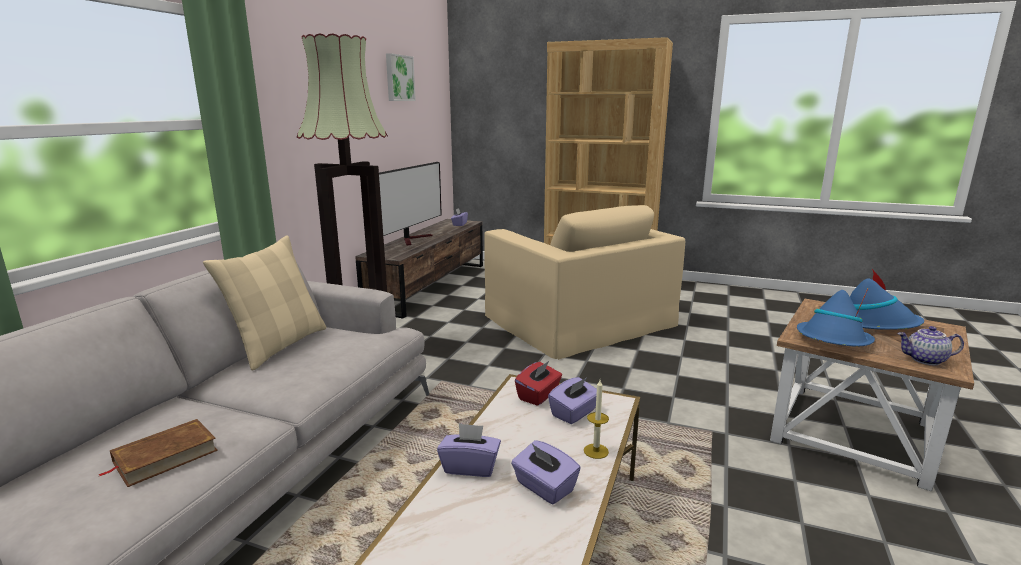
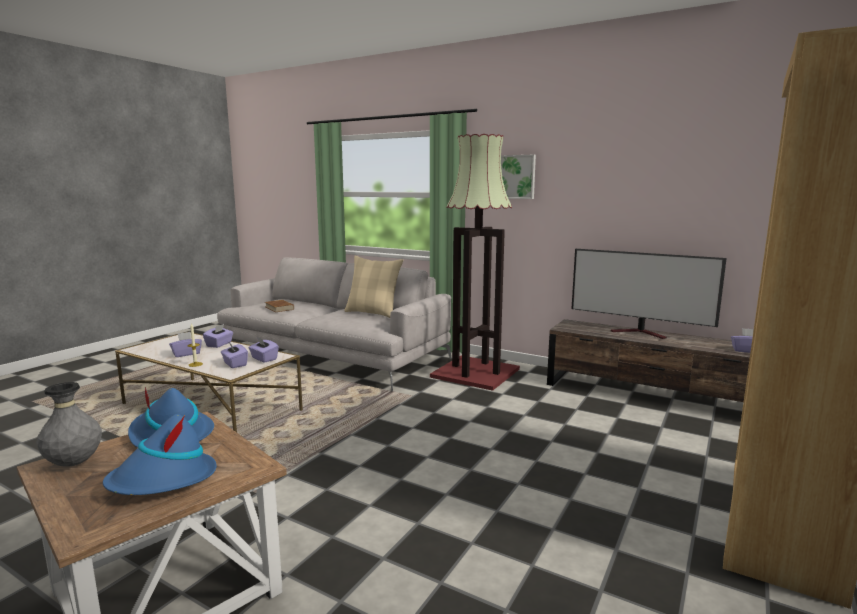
camera: 100 degrees right, 5 degrees down
(399, 78) = (688, 155): picture -> picture (514, 177)
(538, 395) = (264, 359): red tissue box -> purple tissue box
(578, 319) = (551, 470): beige armchair -> none
(925, 360) = (74, 463): teapot -> grey vase

